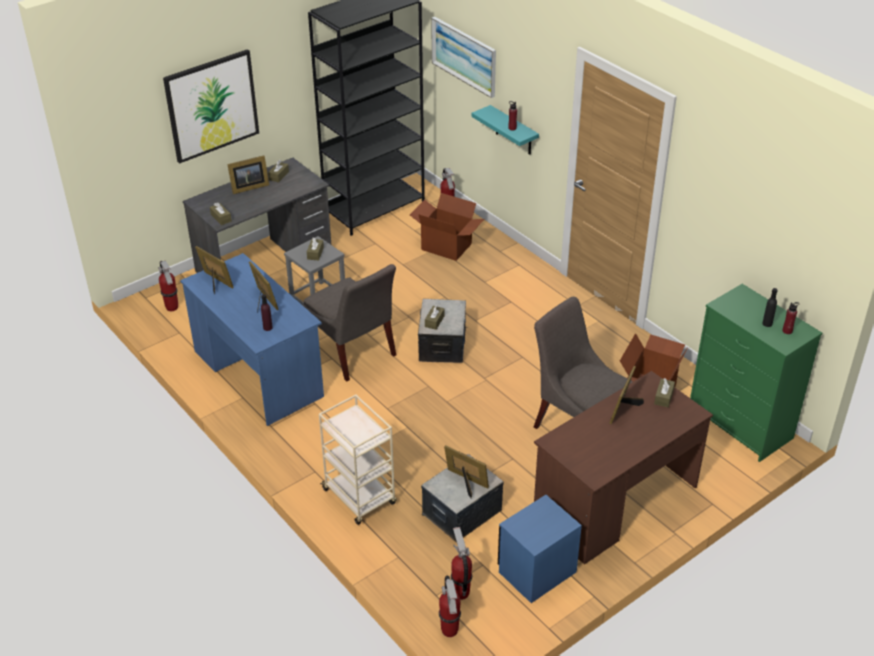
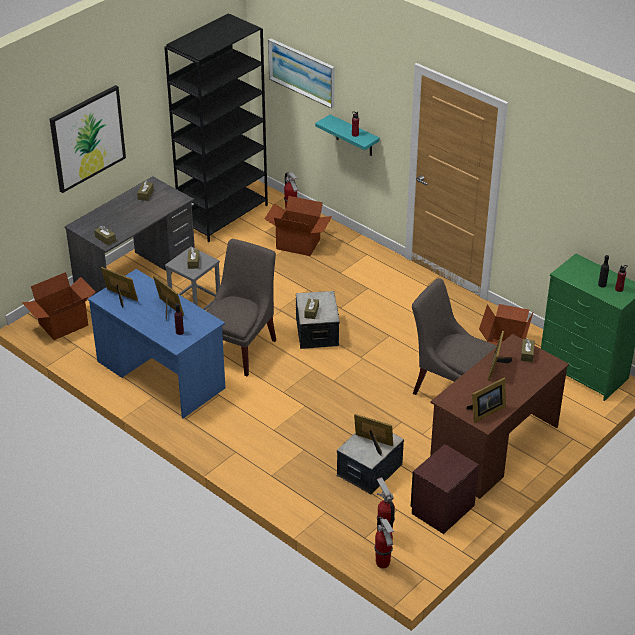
camera: 10 degrees left, 0 degrees up
(172, 308) = (63, 325): fire extinguisher -> cardboard box
(248, 187) = (121, 208): picture frame -> picture frame (485, 411)
(353, 353) = (240, 348): grey chair -> grey chair turned 105 degrees counterclockwise
(360, 497) = (280, 468): beige cart -> none
(537, 572) = (442, 509): blue nightstand -> brown nightstand

